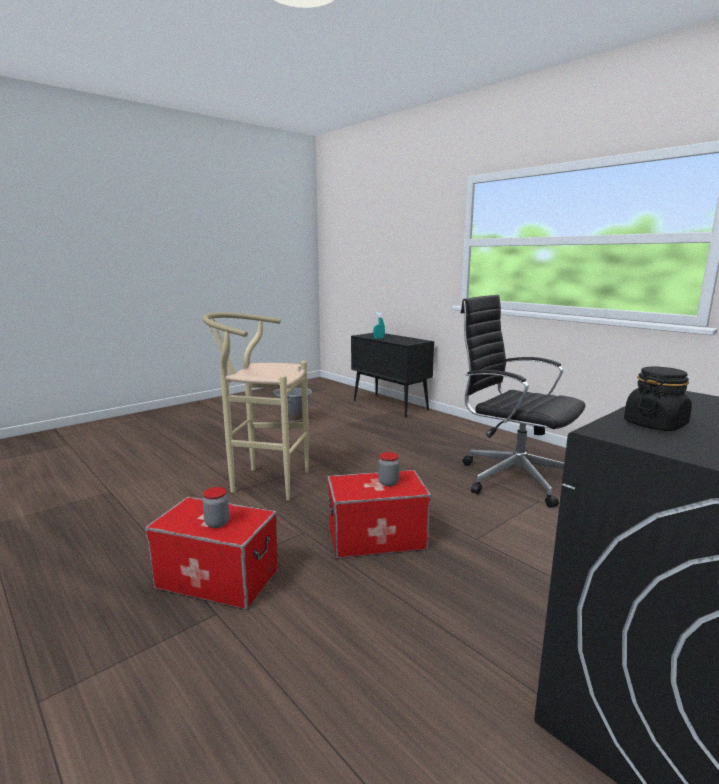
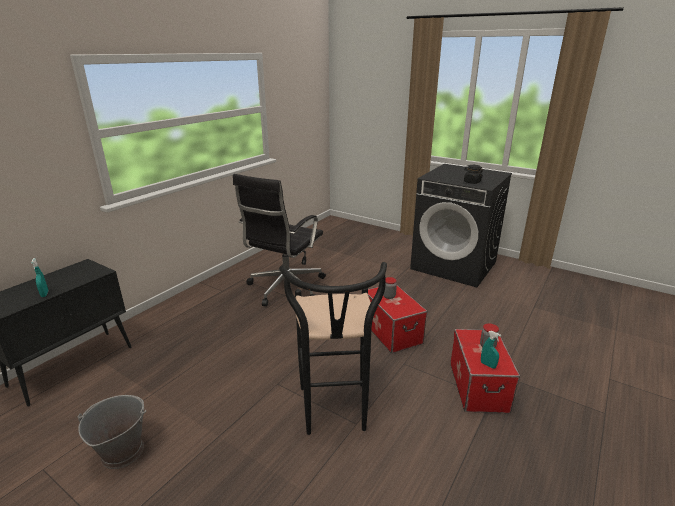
camera: 105 degrees left, 10 degrees up
(186, 511) = (488, 365): none -> turquoise spray bottle
(263, 482) = (334, 414): beige stool -> black stool

